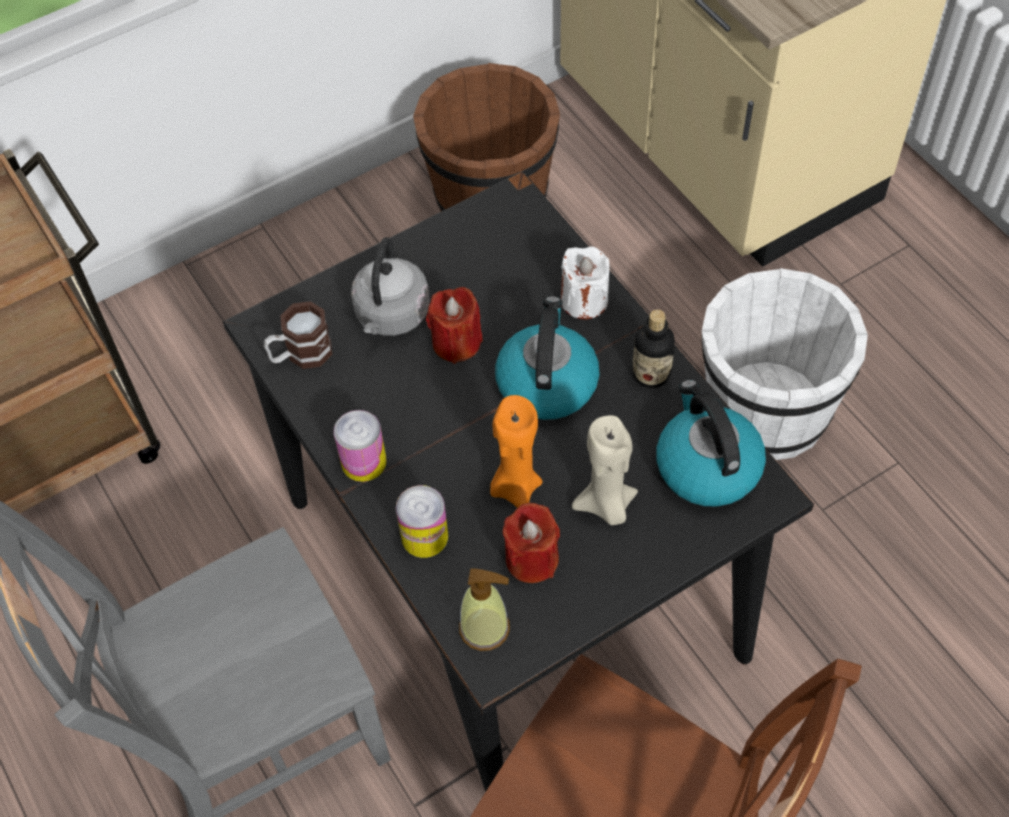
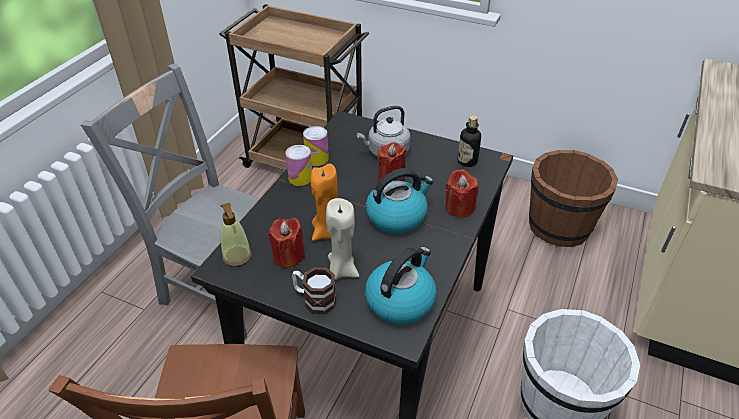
camera: 55 degrees right, 15 degrees down
(301, 354) = (341, 136): mug -> mug (314, 300)
(424, 536) = (274, 214): can -> can (317, 158)
(584, 300) = (459, 208): white candle -> red candle
(651, 374) = (439, 252): bottle -> bottle (467, 161)

